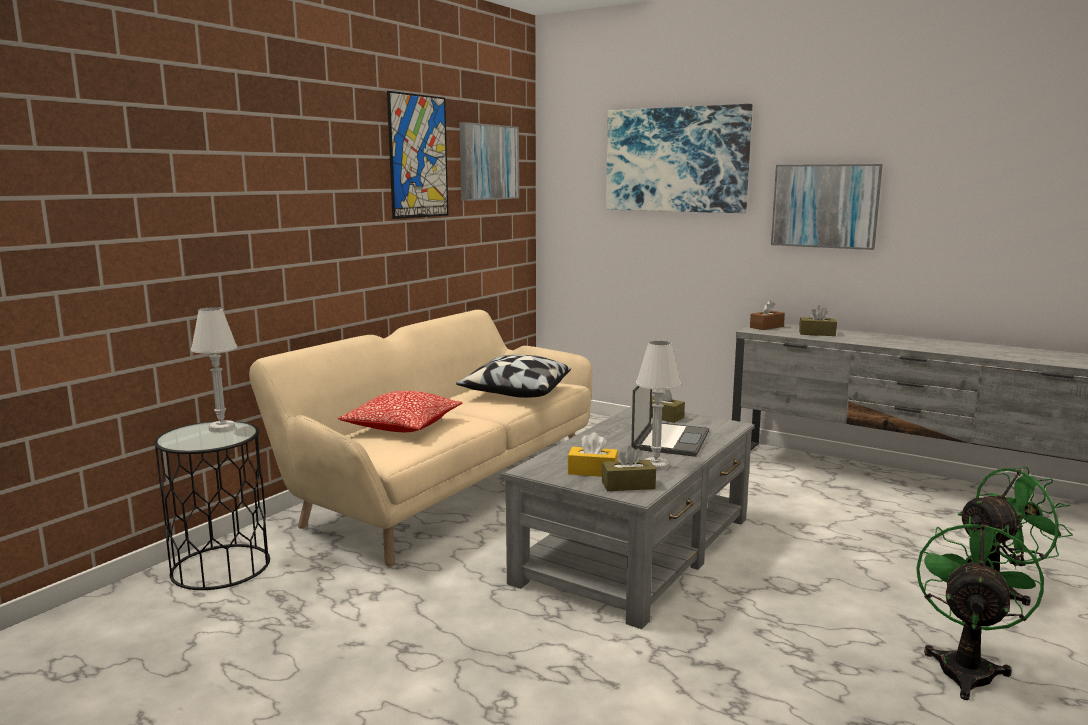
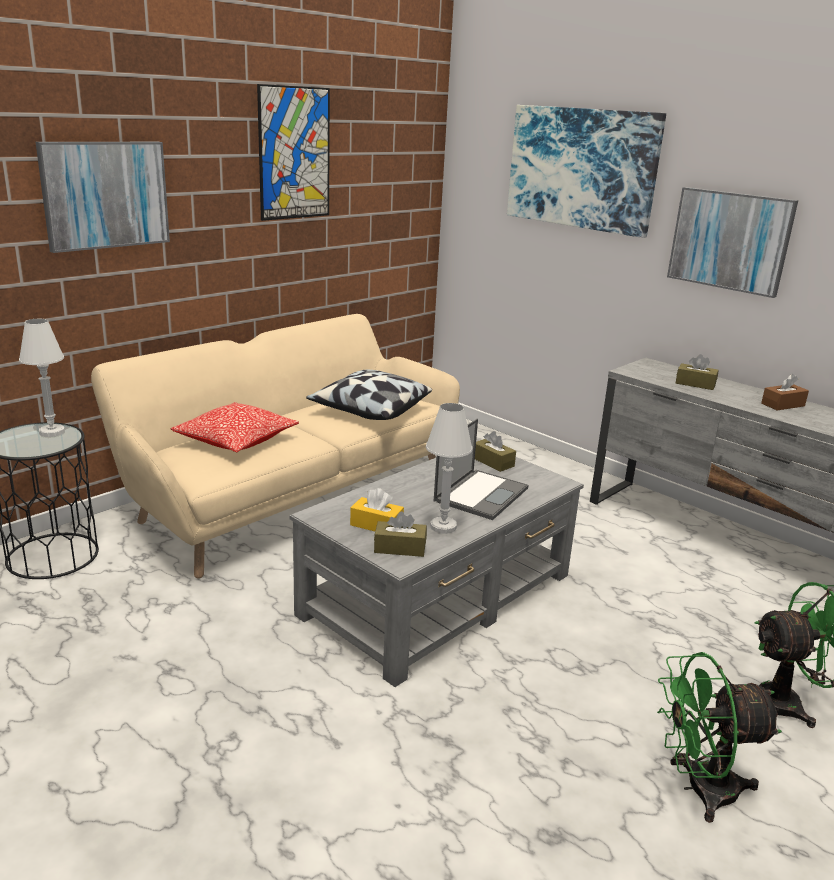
camera: 10 degrees right, 10 degrees up
(488, 162) = (382, 156): picture -> picture (105, 195)
(766, 327) = (647, 367): brown tissue box -> brown tissue box (783, 405)
(966, 667) = (699, 789): green fan -> green fan turned 135 degrees counterclockwise

